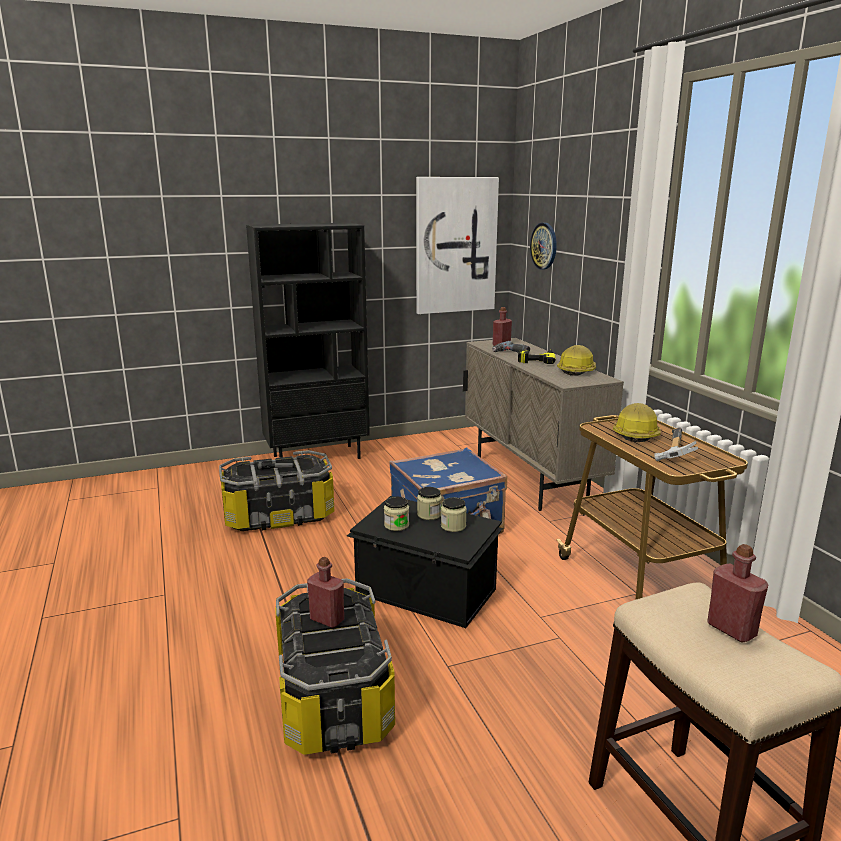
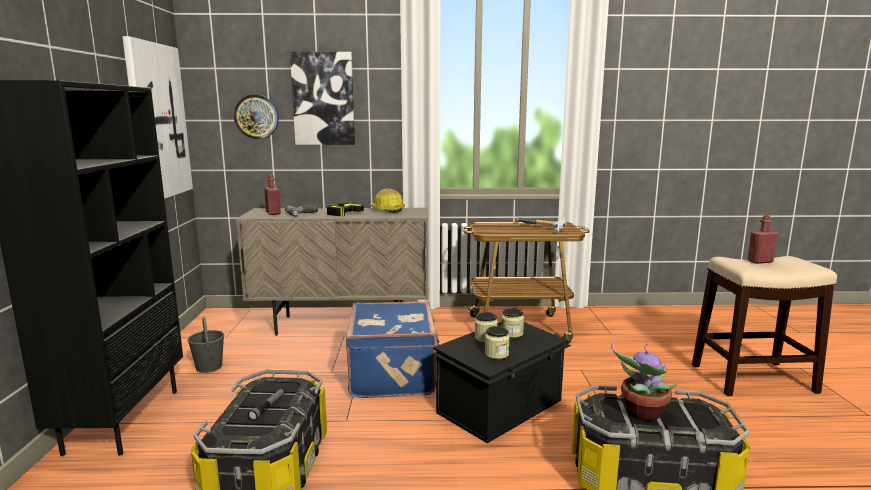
camera: 70 degrees left, 5 degrees down
(327, 619) = (642, 413): red bottle -> potted plant
(402, 456) = (209, 367): none -> grey bucket
(585, 231) = (323, 99): none -> picture
(635, 434) = (505, 229): hard hat -> none

